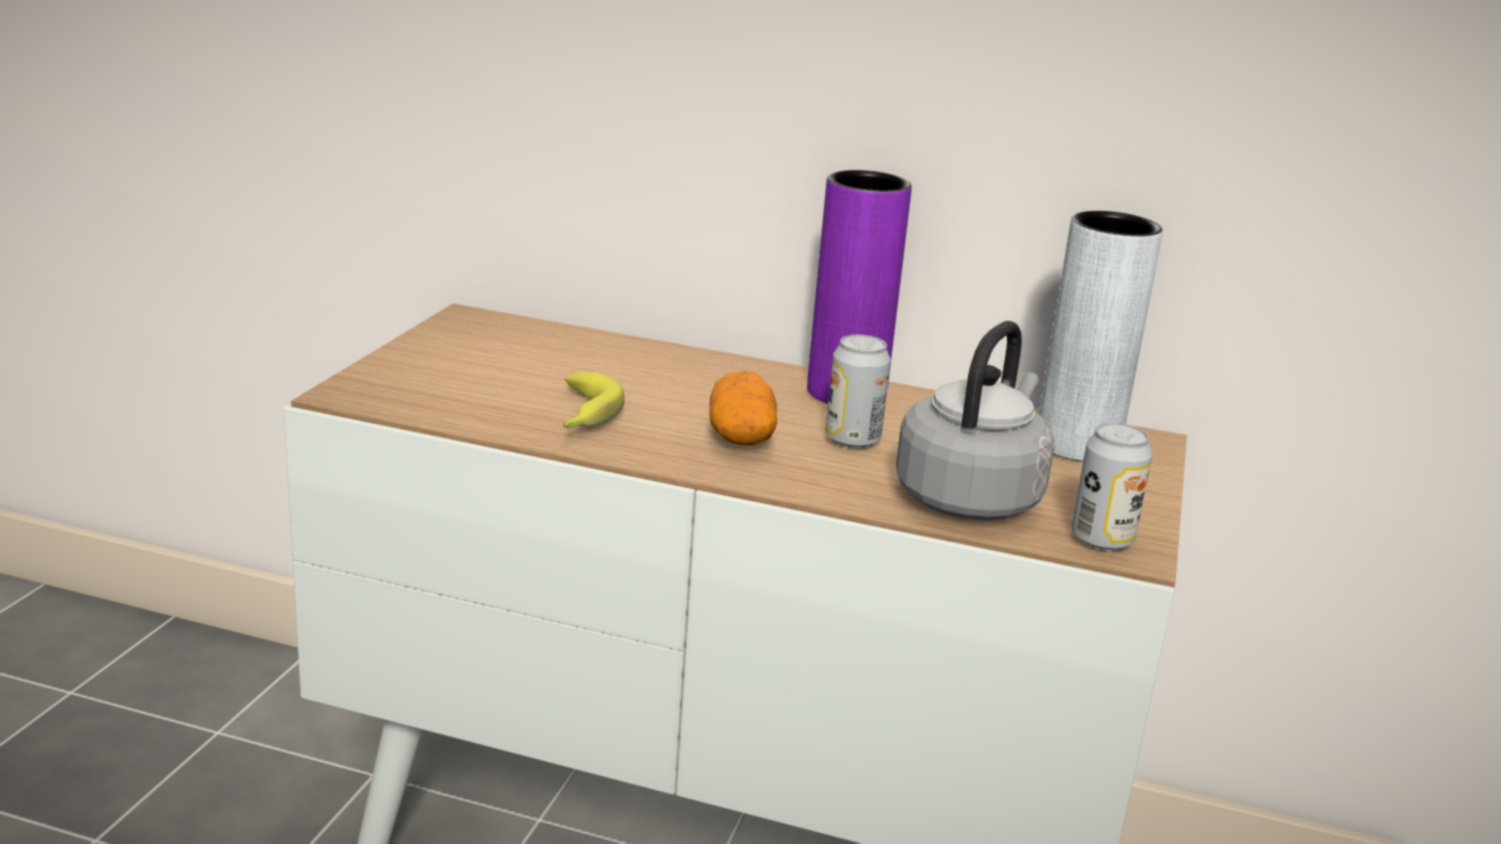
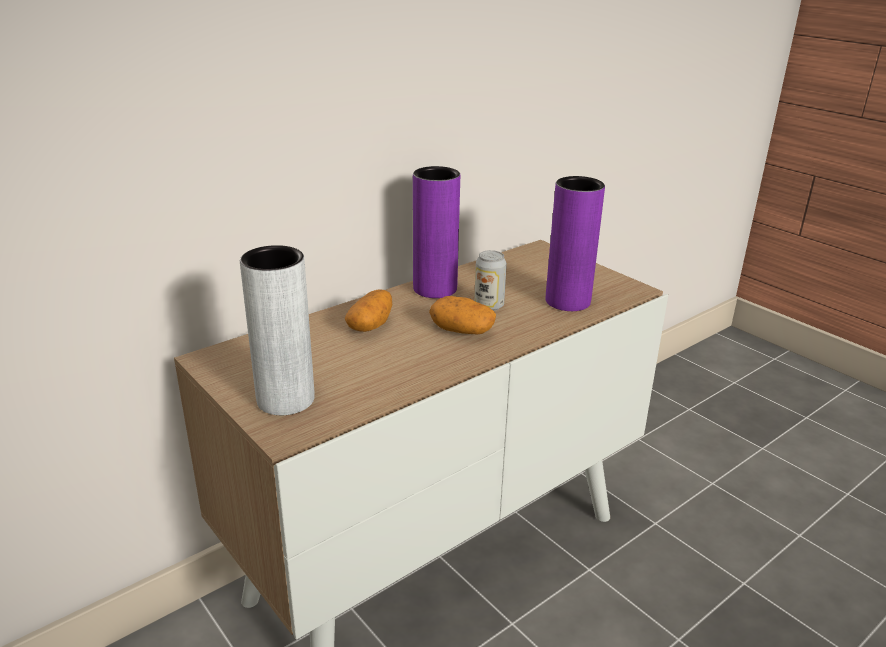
camera: 55 degrees left, 5 degrees up
(582, 416) = (397, 365): banana -> none
(670, 378) = (370, 325): none -> potato
(971, 497) = (567, 301): grey kettle -> purple vase
(1077, 445) = (534, 262): grey vase -> grey vase (285, 400)
(1101, 539) = (623, 291): can -> none

